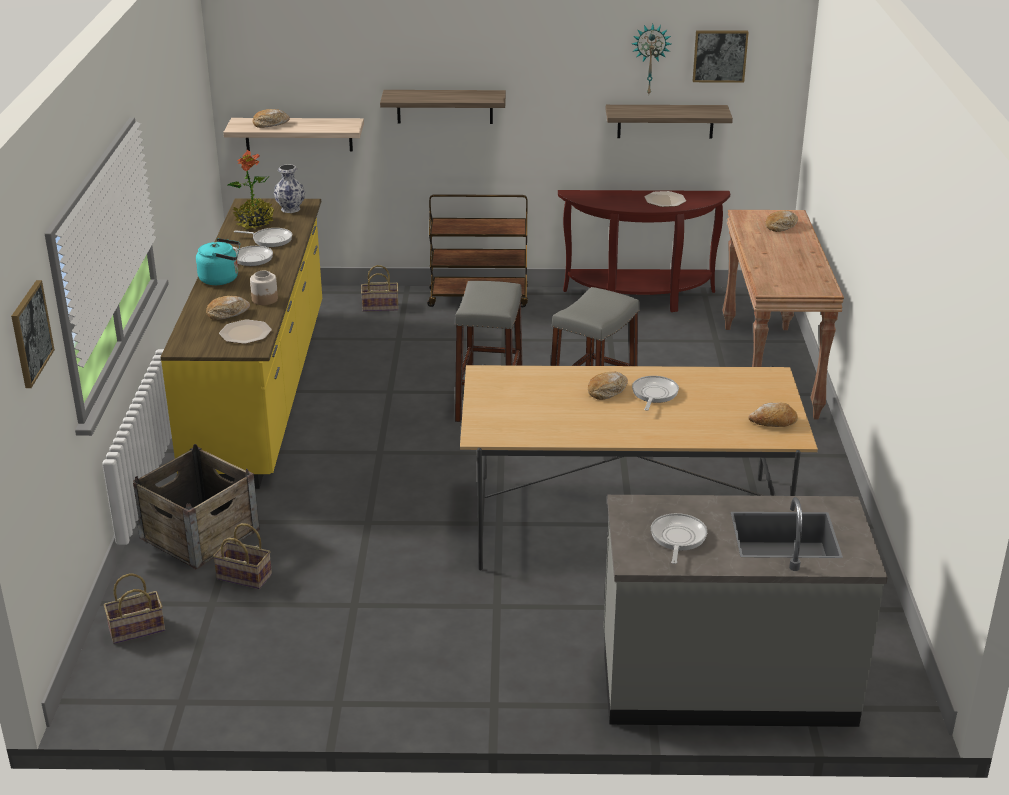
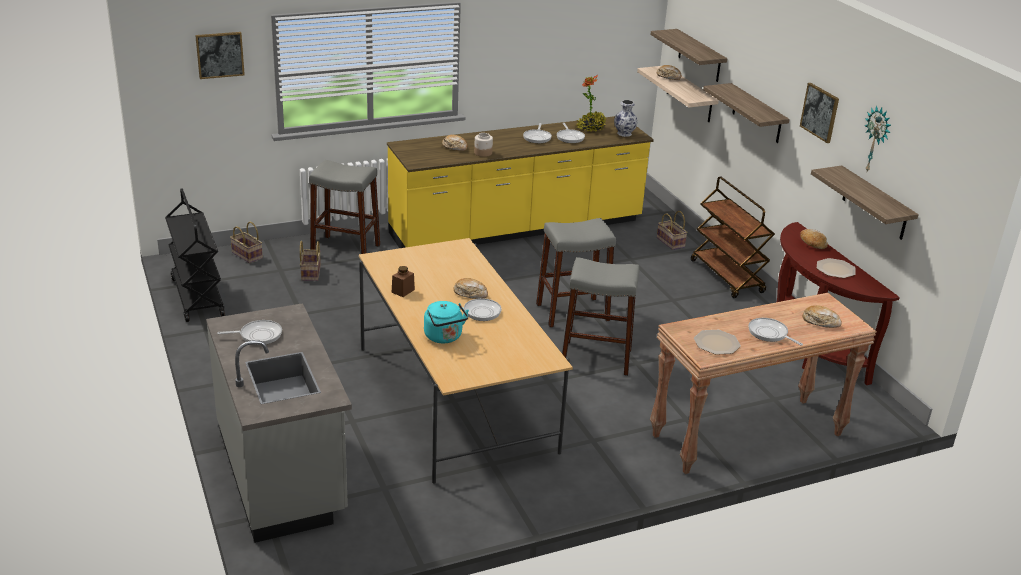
camera: 65 degrees right, 0 degrees up
(199, 534) = (345, 250): crate -> grey stool
(222, 279) = (499, 136): turquoise kettle -> turquoise kettle (444, 337)
(229, 700) = (197, 297): none -> black cart
(245, 333) = (433, 157): plate -> plate (716, 343)
(306, 81) = (699, 56): none -> shelf
(577, 432) = (403, 291): none -> brown jar
(720, 56) = (922, 163): picture -> picture (820, 112)
(773, 422) = (472, 368): bread -> bread (812, 243)
(794, 252) = (769, 334): none -> frying pan

